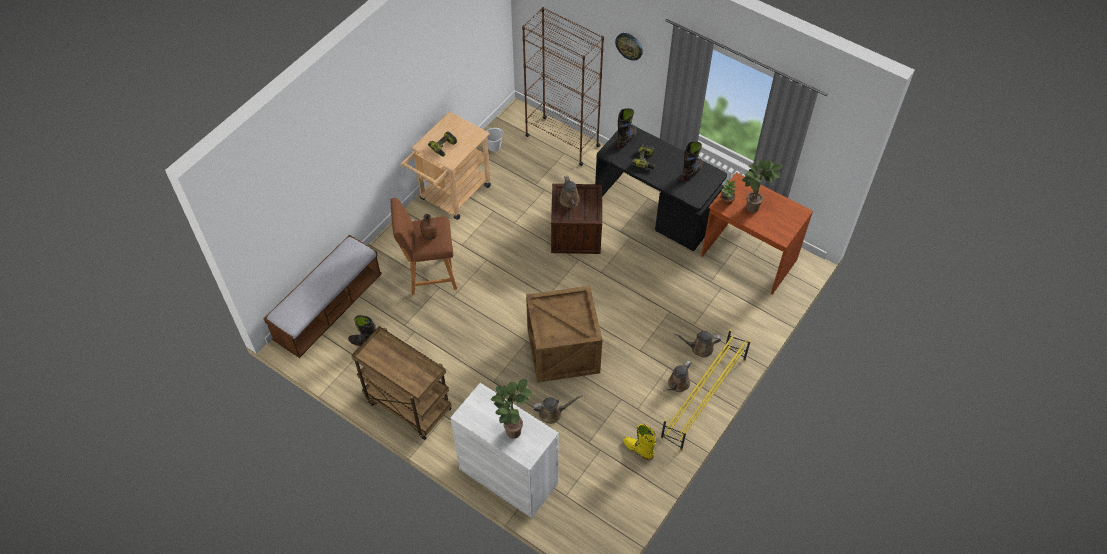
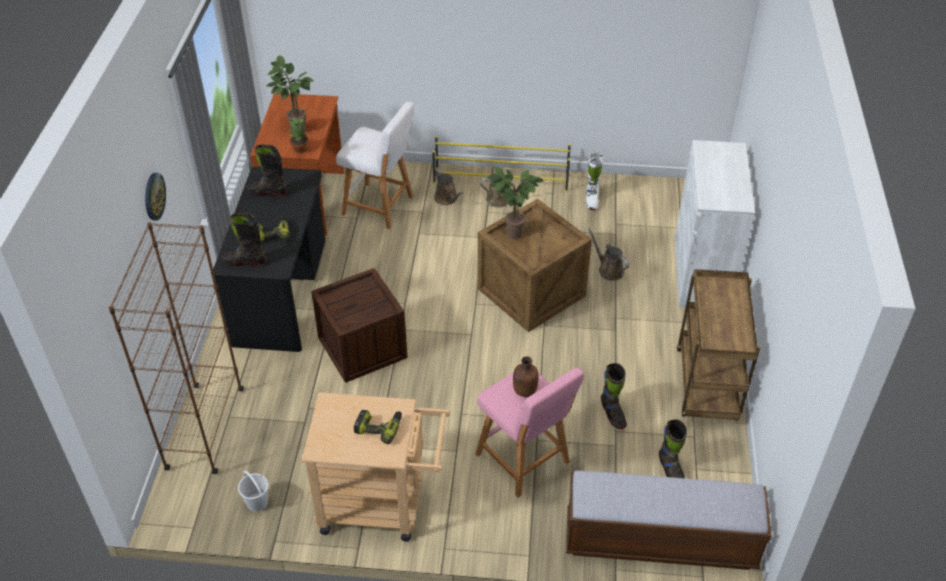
camera: 120 degrees left, 10 degrees down
(427, 337) = (612, 414): none -> black boot
(429, 274) = (525, 461): brown stool -> pink stool
(512, 429) = (720, 167): potted plant -> potted plant (512, 235)
(570, 201) = (356, 310): brown watering can -> none
(638, 449) = (591, 200): yellow boot -> white boot
(715, 301) = (381, 206): none -> white stool

